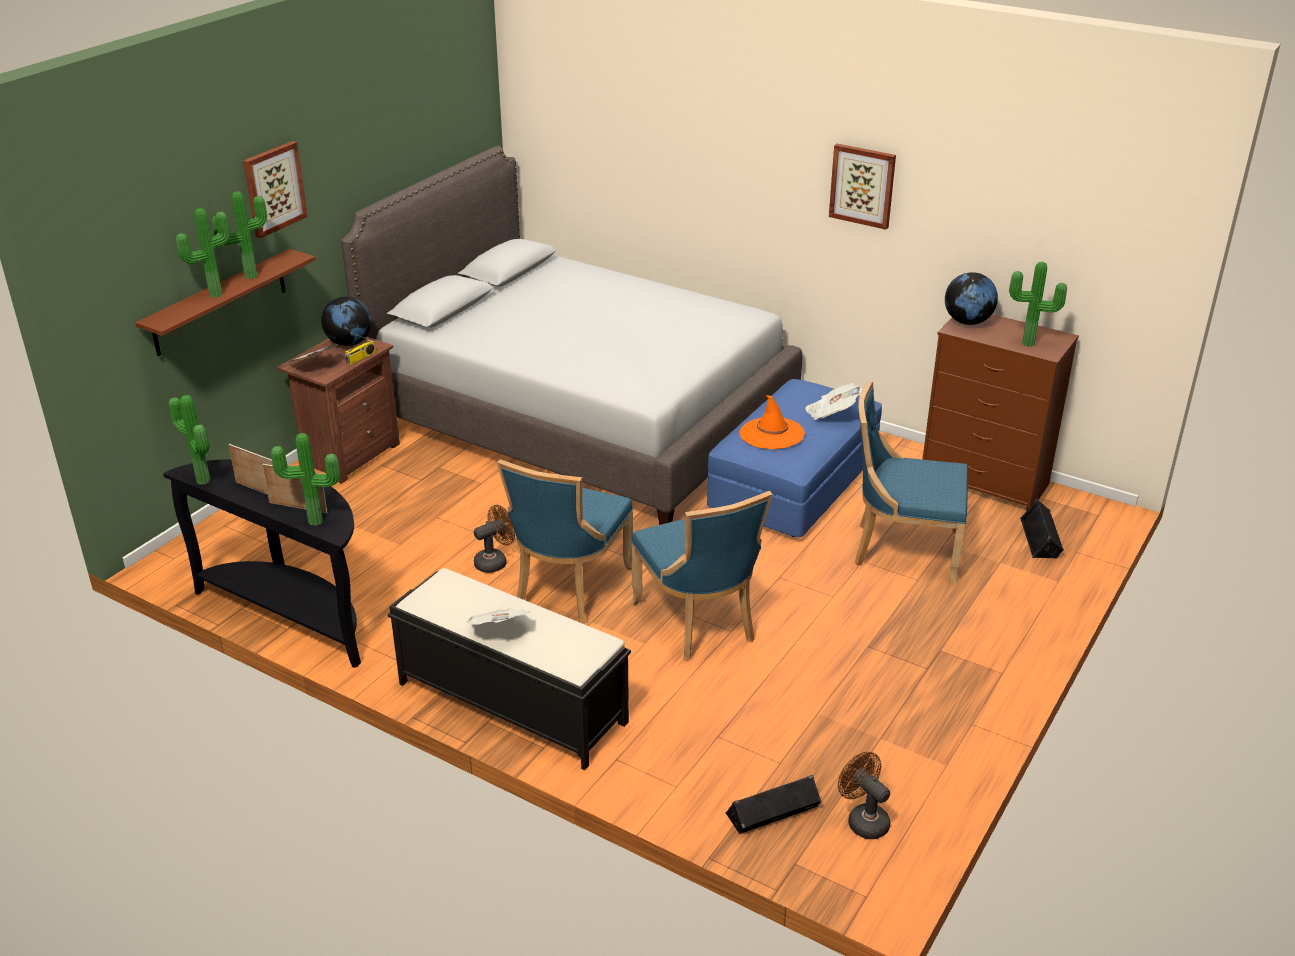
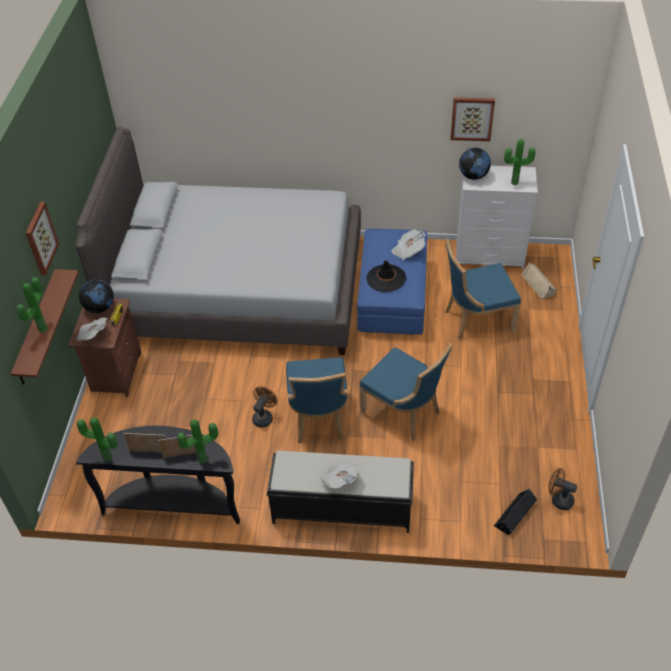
camera: 25 degrees left, 15 degrees up
(249, 275) = (50, 303): potted plant -> none
(771, 434) = (386, 278): orange hat -> black hat
(862, 185) = (391, 108): picture -> picture (472, 118)
(985, 482) = (490, 255): brown dresser -> white dresser
(1041, 538) = (539, 284): black speaker -> beige speaker

